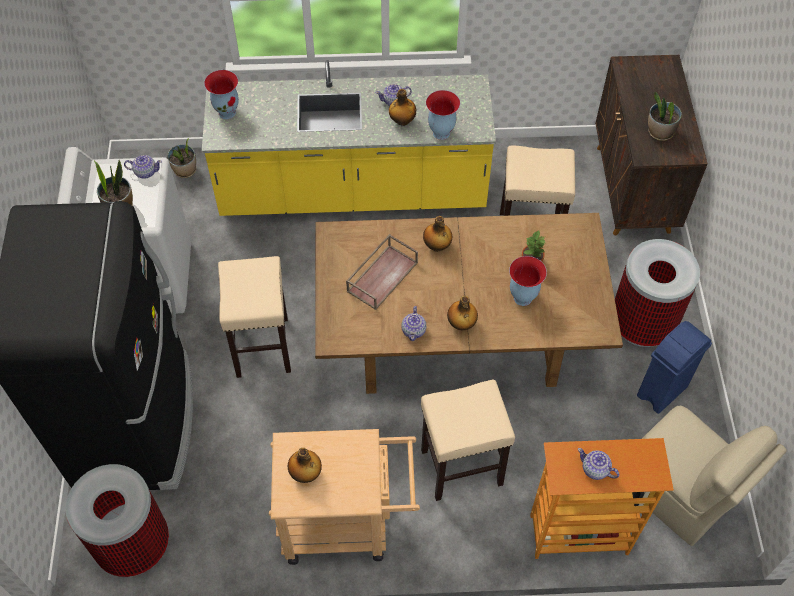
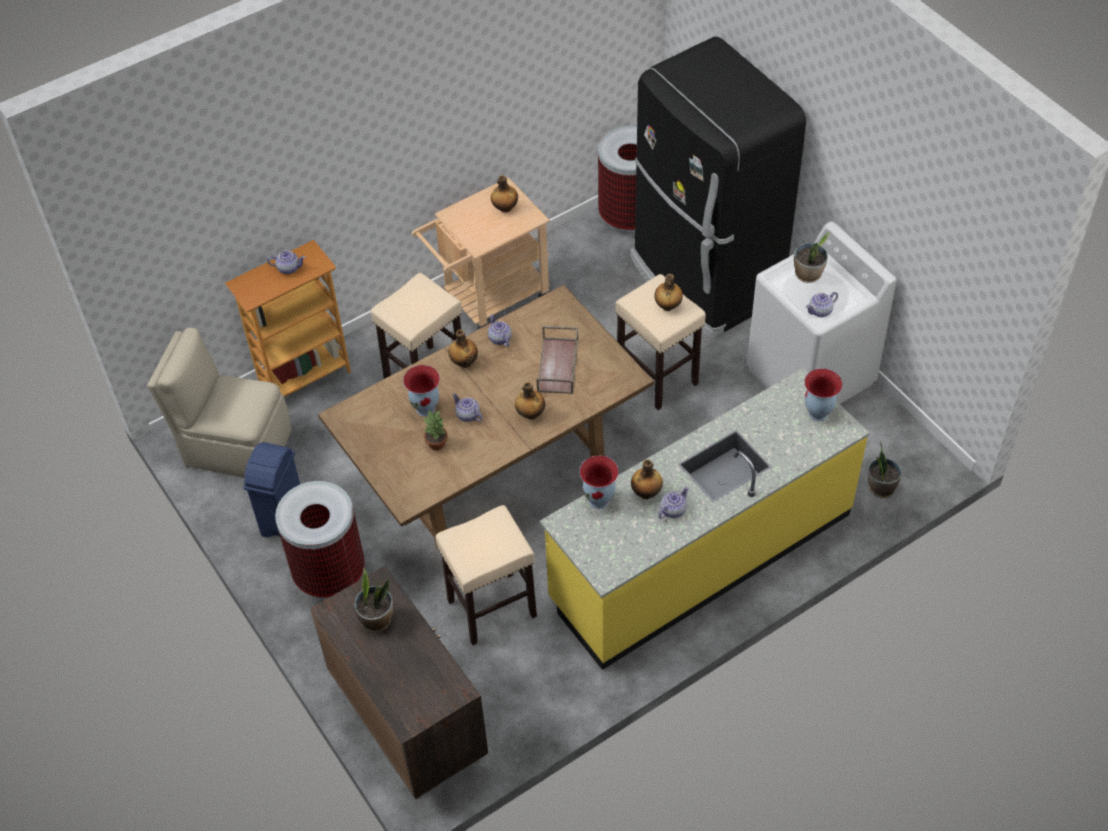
camera: 150 degrees right, 5 degrees down
(244, 282) = (667, 306): none -> bottle
(490, 272) = (468, 415): none -> teapot

